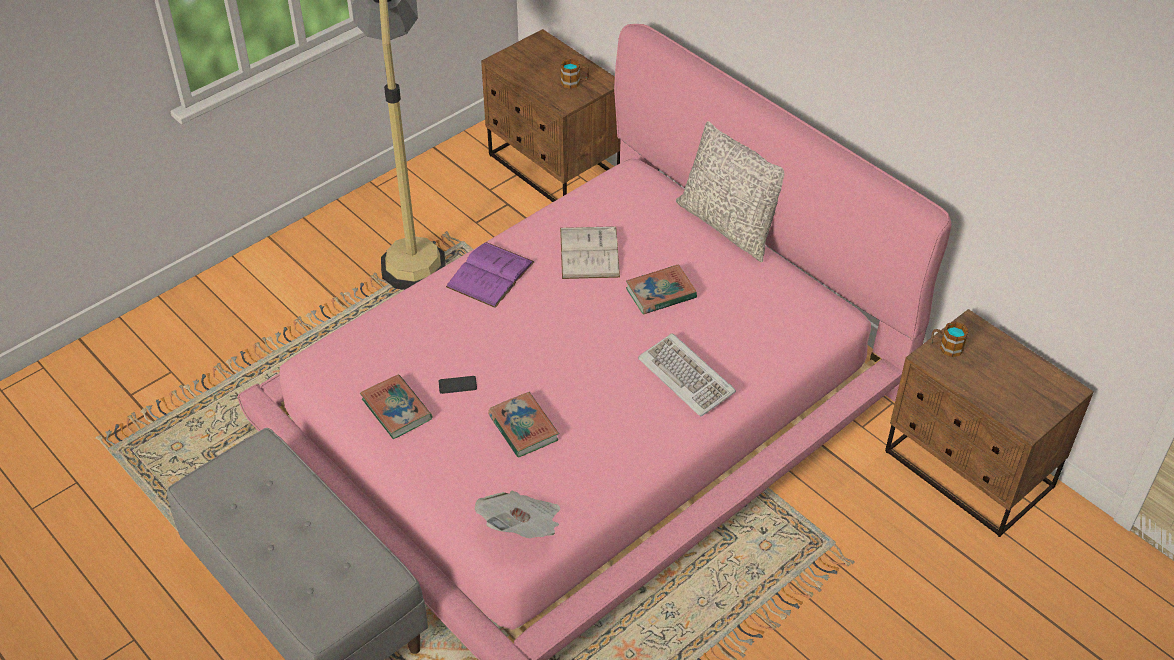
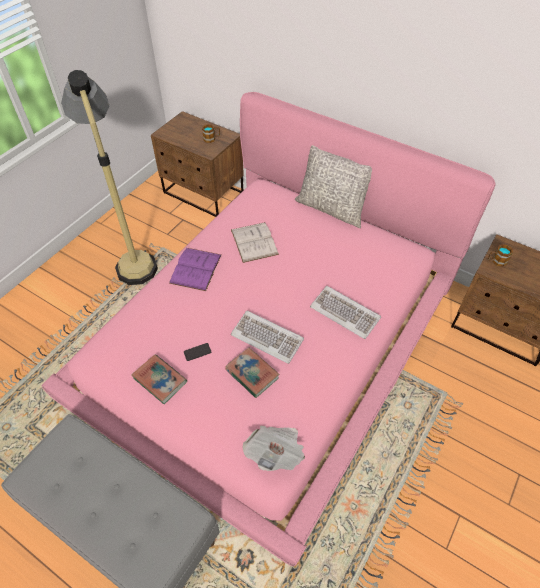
camera: 15 degrees left, 5 degrees up
(561, 386) = (267, 337): none -> keyboard
(660, 293) = (307, 260): book -> none

